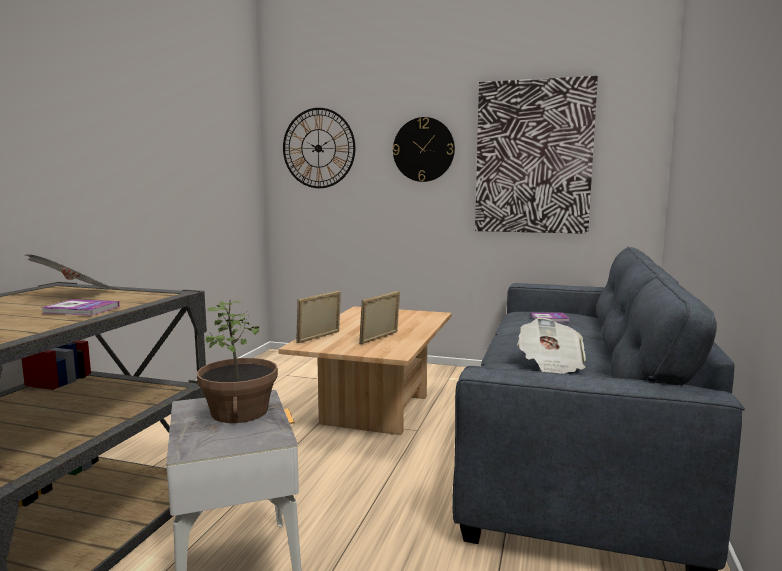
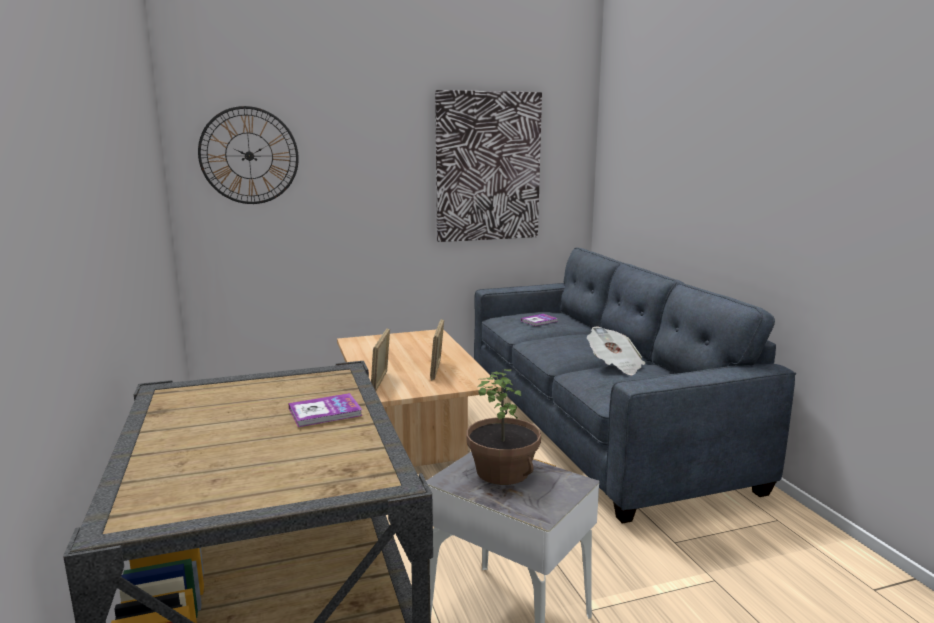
camera: 35 degrees left, 5 degrees up
(76, 294) = (237, 395): newspaper -> none
(423, 149) = (379, 158): wall clock -> none

